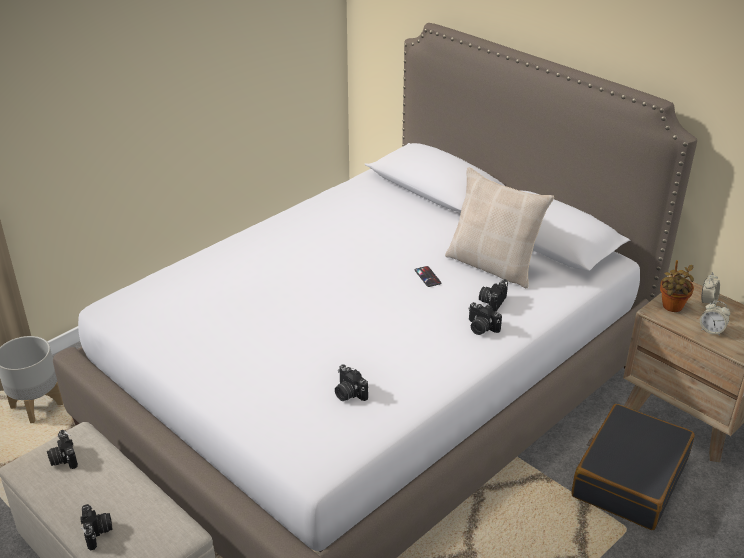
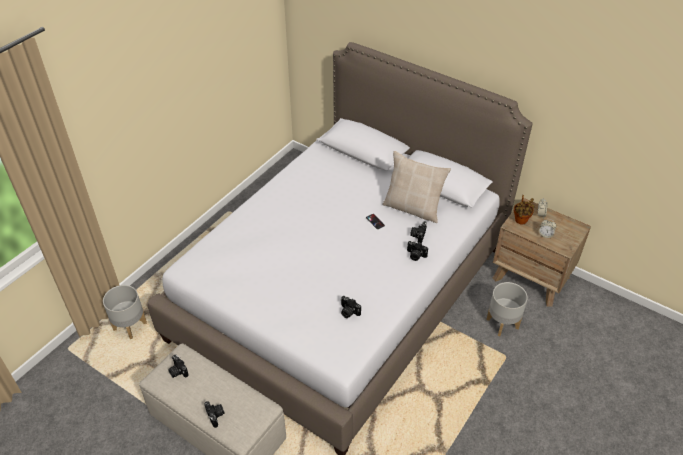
camera: 10 degrees left, 10 degrees up
(629, 478) = (502, 324): black suitcase -> grey planter

